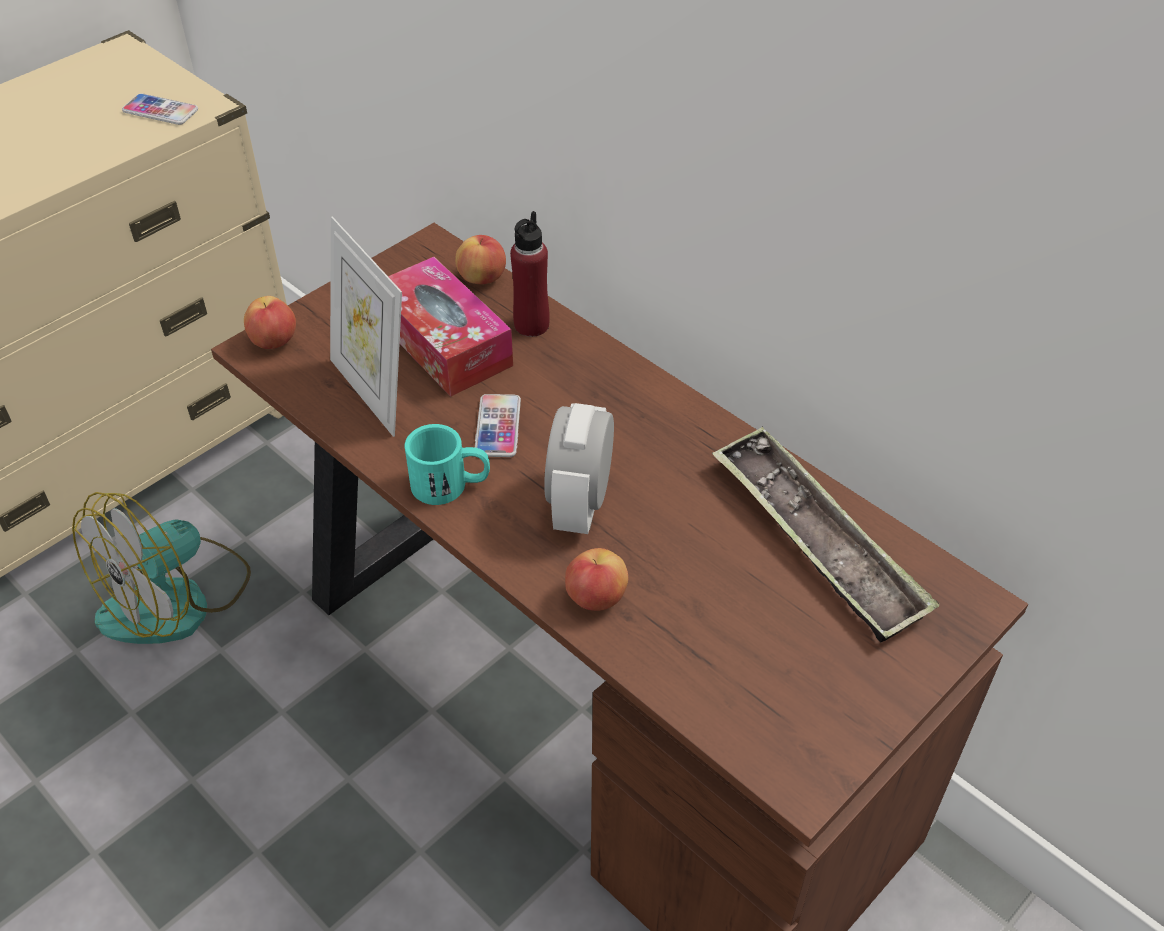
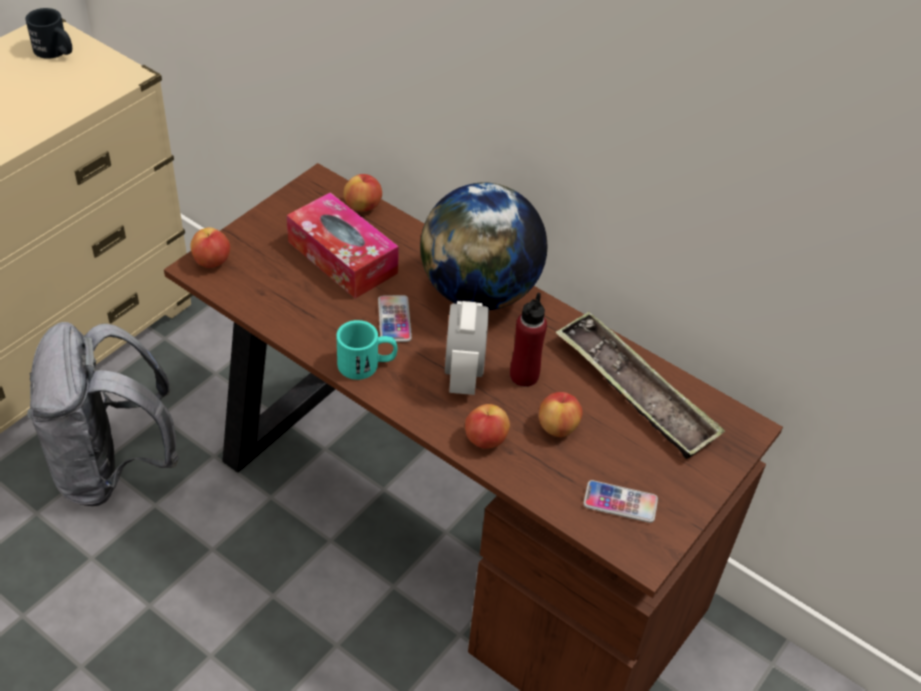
camera: 10 degrees left, 0 degrees up
(123, 77) = (56, 52): none -> black mug
(160, 111) = (93, 80): phone -> phone (620, 502)
(176, 599) = (112, 467): fan -> grey backpack
(373, 391) = (296, 297): picture frame -> none
(531, 325) = (406, 241): red bottle -> red bottle (524, 375)
(618, 395) = (479, 292): none -> globe
(700, 586) = (557, 427): none -> apple

